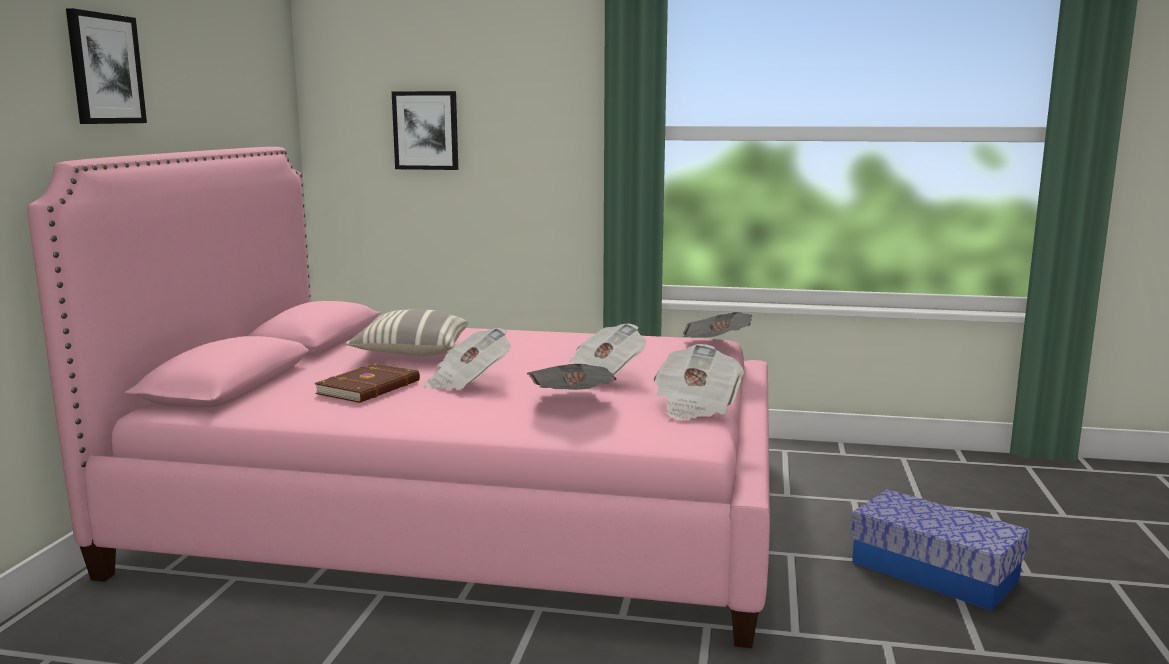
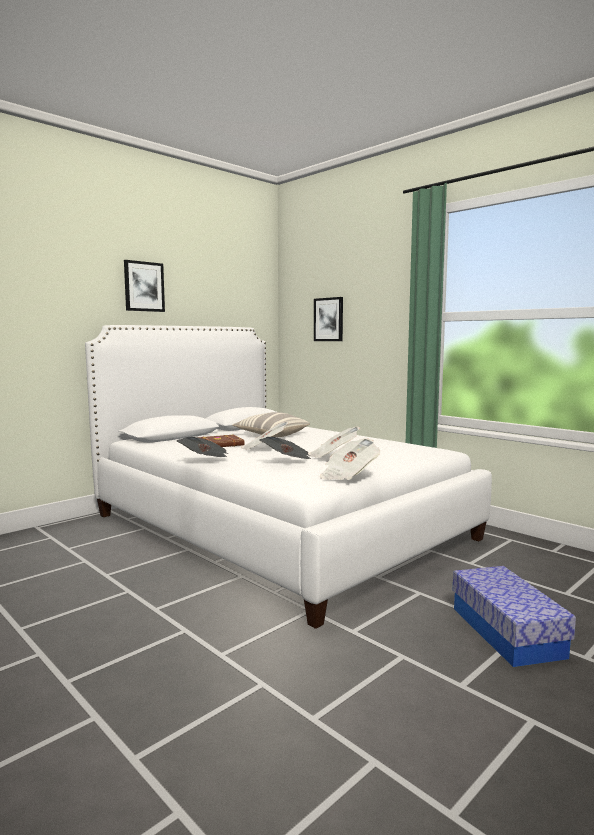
camera: 35 degrees right, 5 degrees down
(469, 510) = (277, 526): pink bed -> white bed
(716, 345) = (442, 453): newspaper -> newspaper (205, 461)

